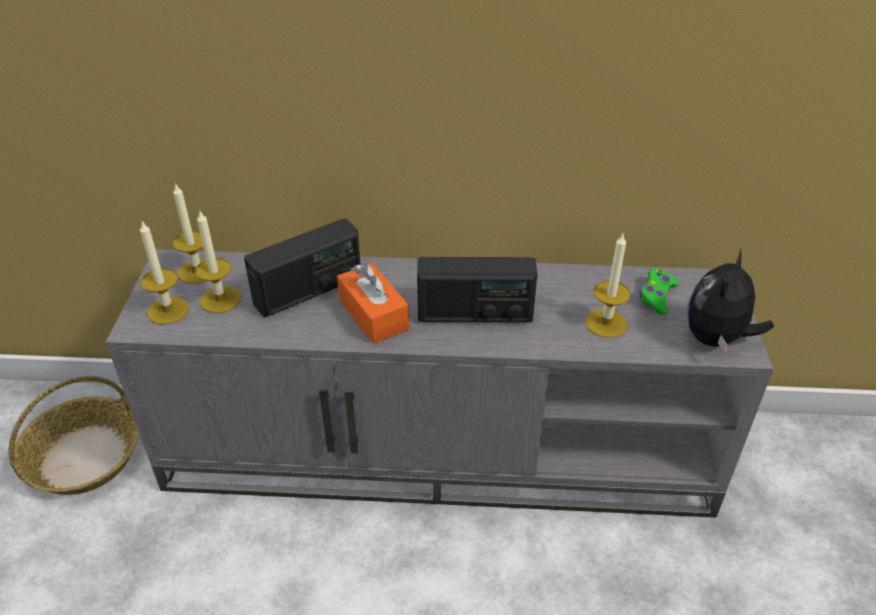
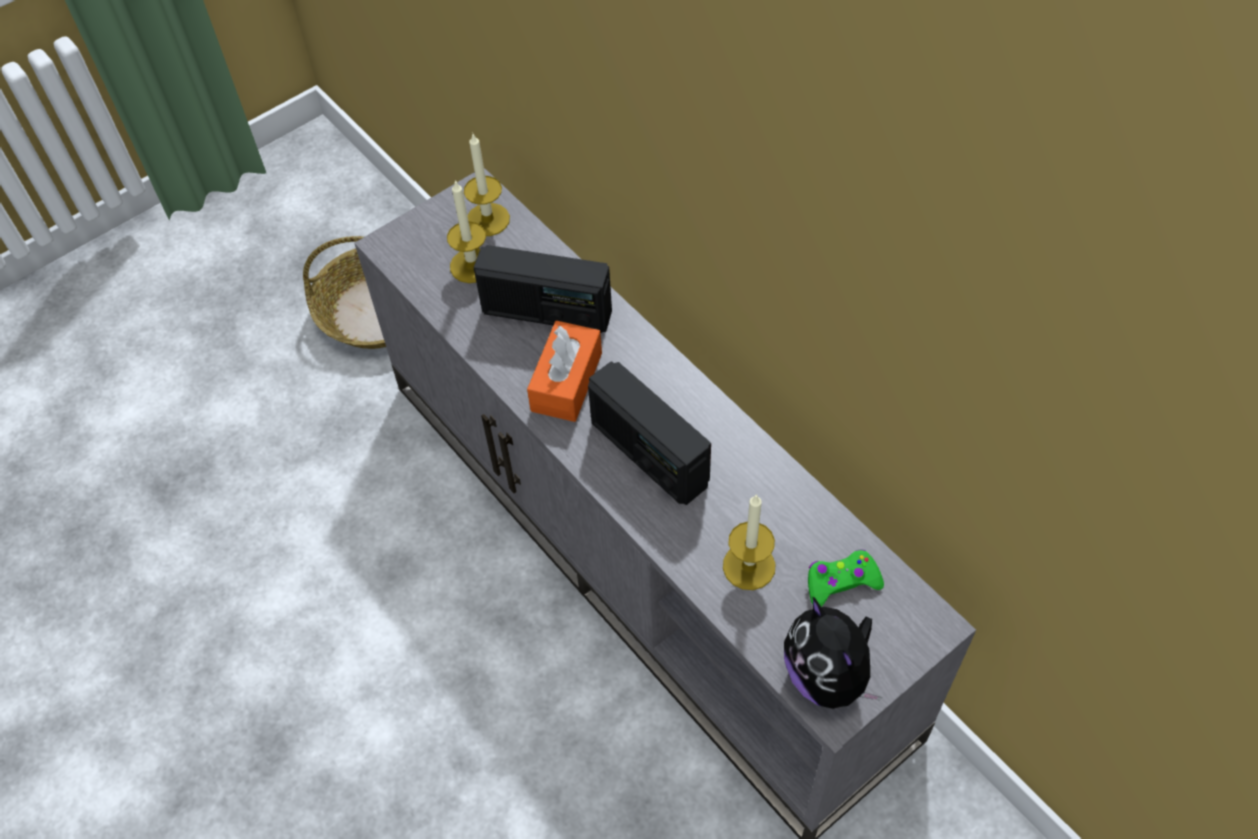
camera: 50 degrees right, 15 degrees up
(168, 310) = (424, 246): candle -> none
(716, 339) = (828, 675): plush toy -> plush toy turned 105 degrees counterclockwise

